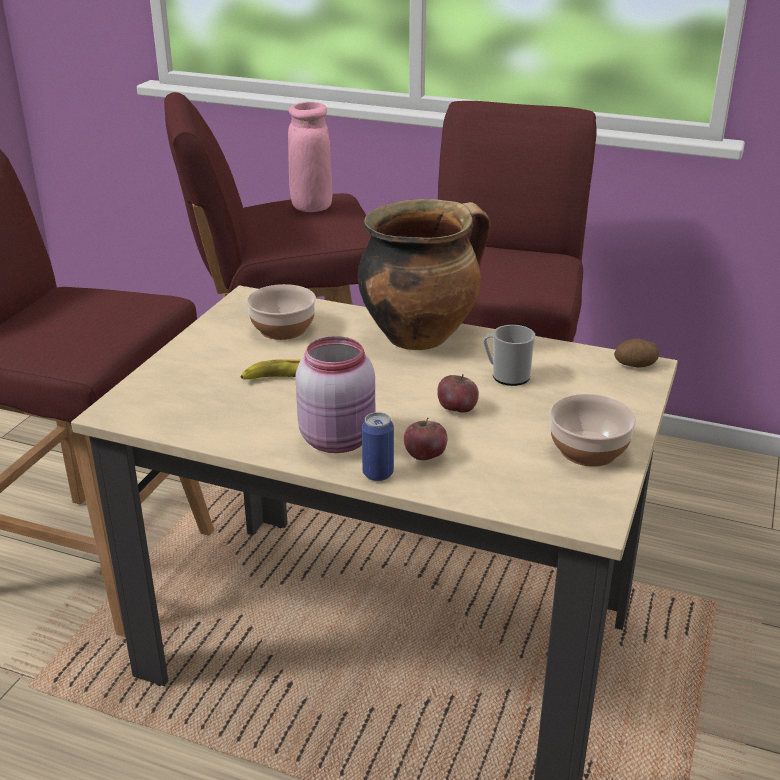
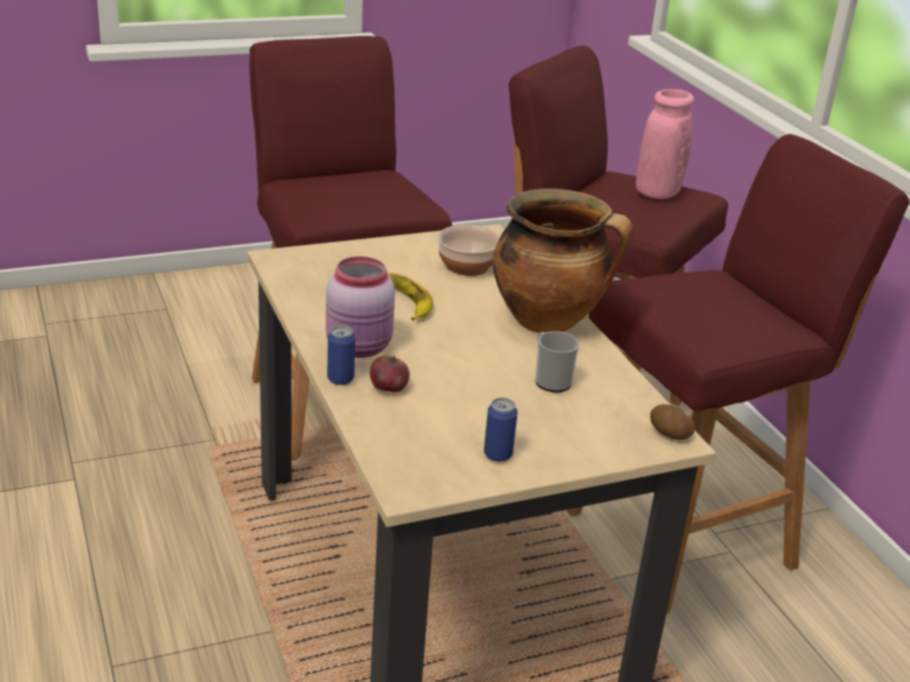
camera: 45 degrees right, 0 degrees up
(457, 409) = (469, 377): apple -> none
(587, 450) = (498, 454): bowl -> can

